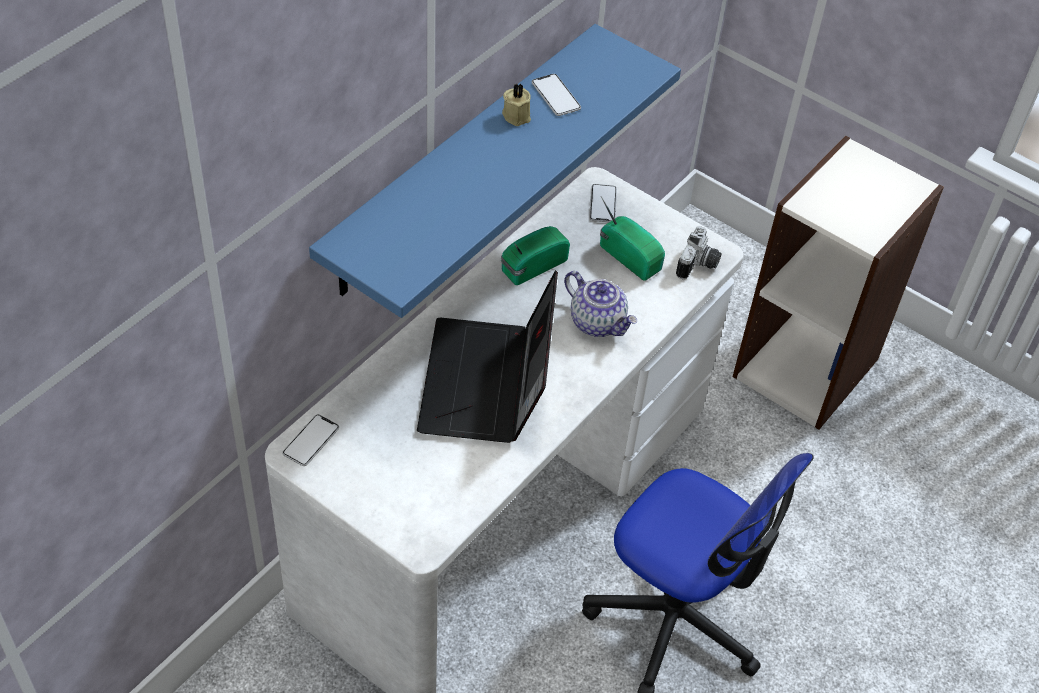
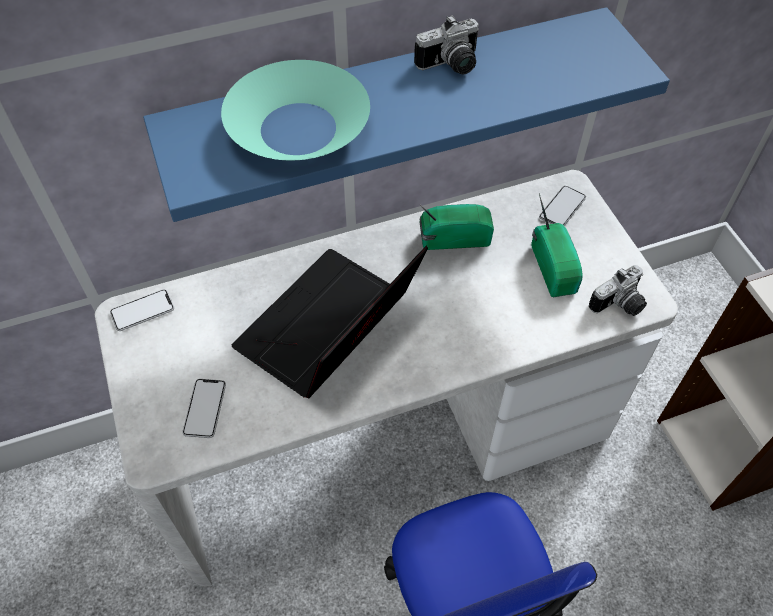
camera: 35 degrees right, 5 degrees up
(442, 209) = (297, 128): none -> turquoise bowl
(517, 115) = (451, 66): beige candle -> camera
(556, 96) = (507, 61): phone -> phone (205, 408)
(598, 322) = (477, 318): teapot -> none

